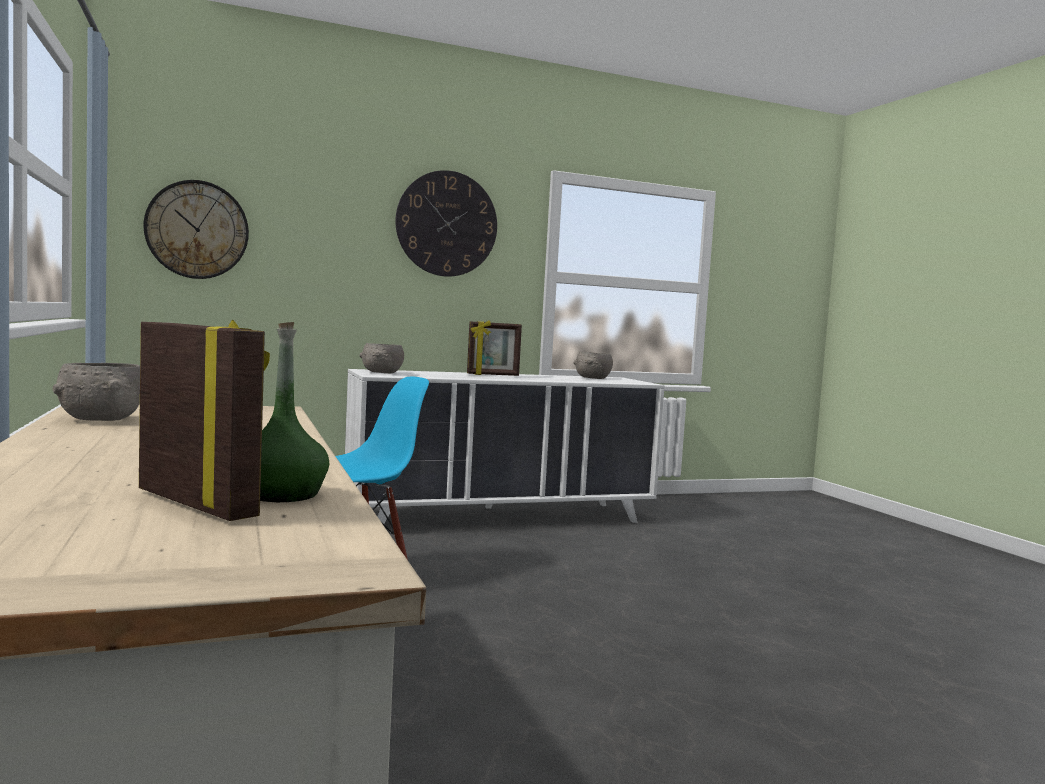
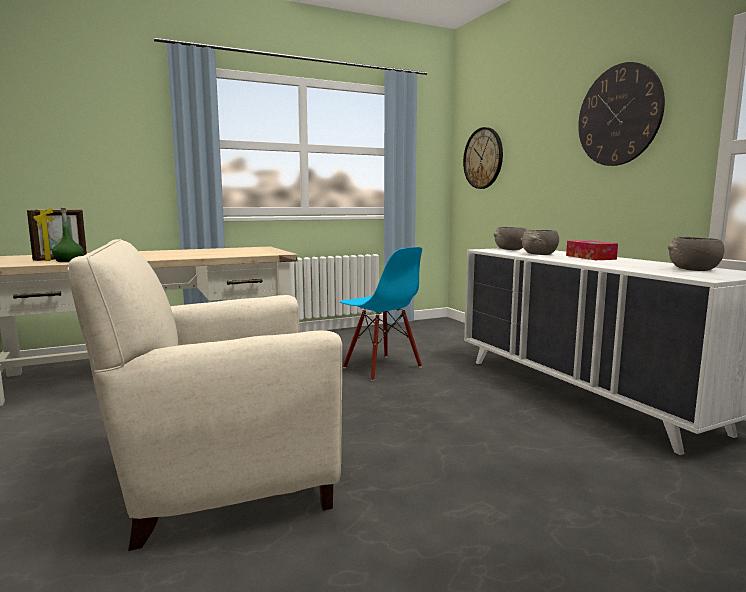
camera: 85 degrees right, 5 degrees up
(101, 419) = (224, 249): grey bowl -> grey bowl (539, 254)
(493, 375) = (590, 257): picture frame -> tissue box
(728, 683) = (222, 476): none -> beige armchair

